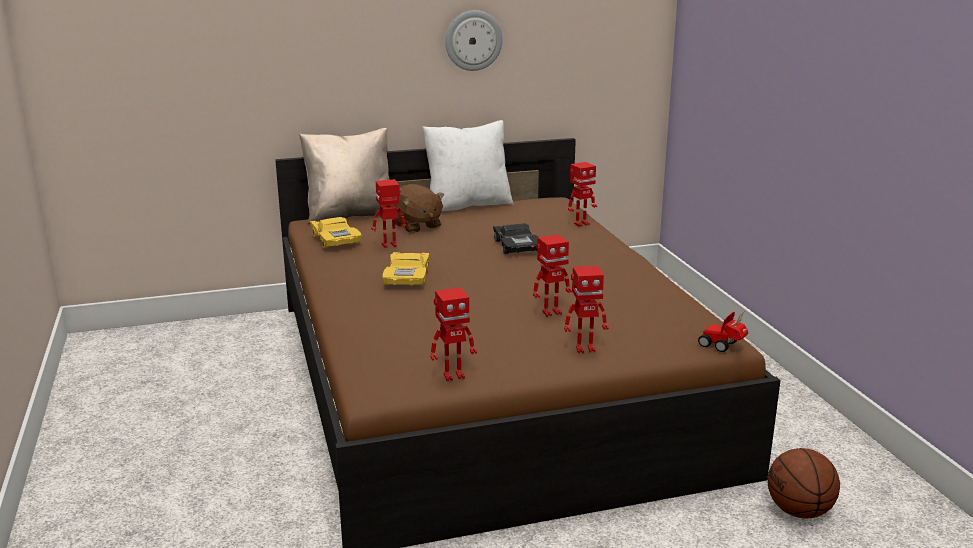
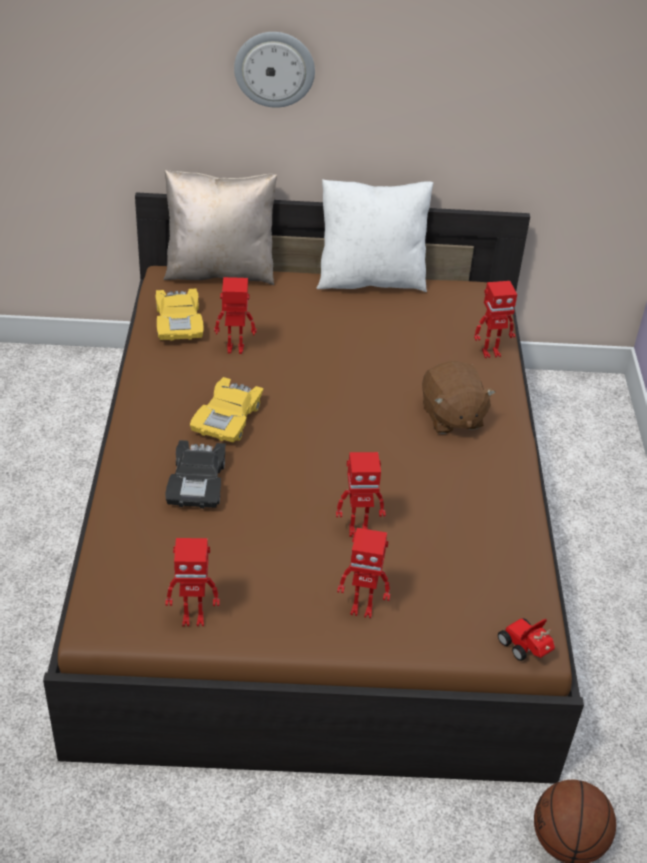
camera: 15 degrees right, 20 degrees up
(416, 226) = (287, 312): brown plush toy -> brown plush toy (451, 417)
(473, 40) = (405, 77): wall clock -> wall clock (274, 69)
(517, 246) = (386, 384): black toy car -> black toy car (197, 483)

